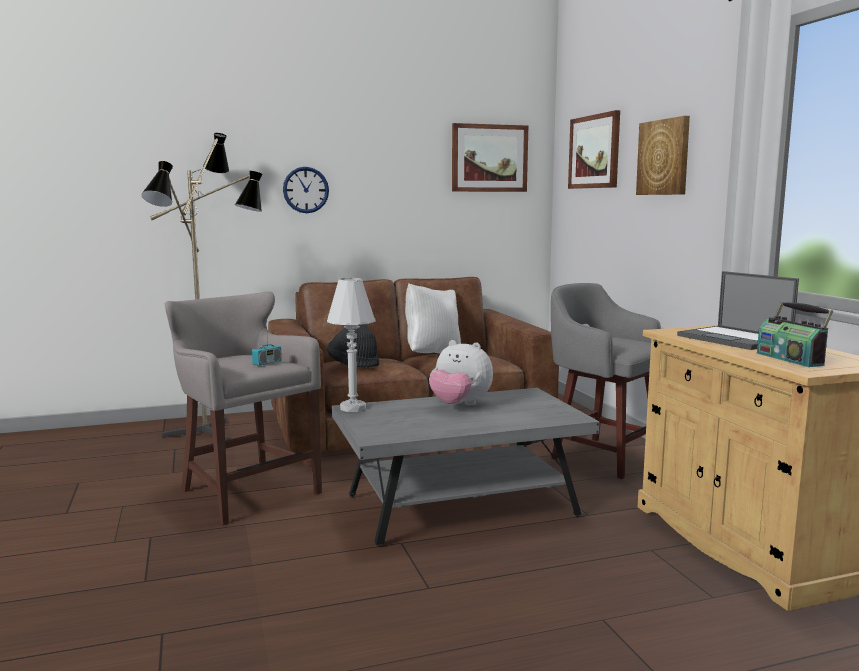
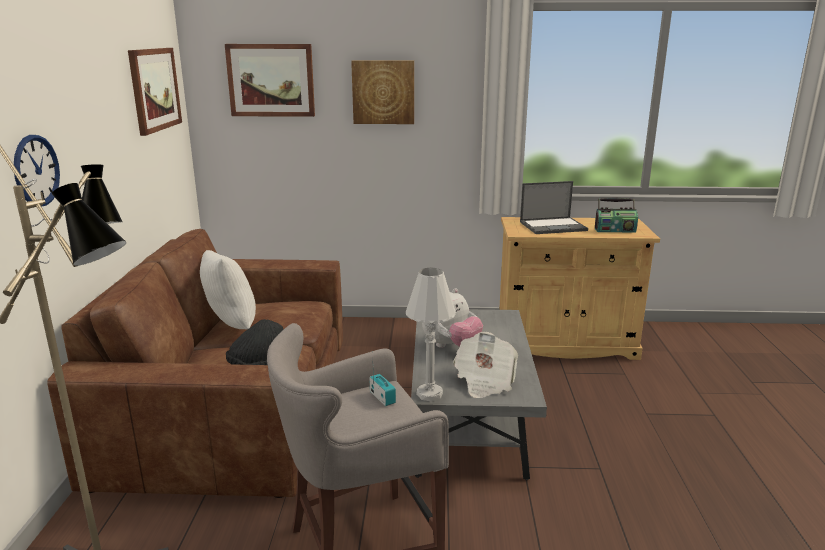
camera: 70 degrees left, 10 degrees up
(394, 422) = (484, 381): none -> newspaper
(603, 456) = (406, 342): grey stool -> none

